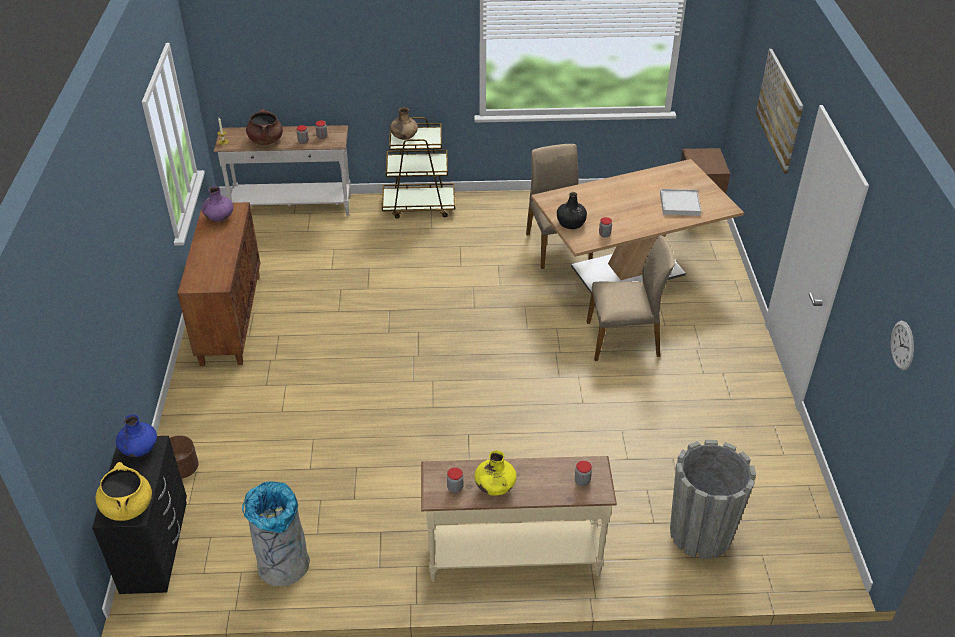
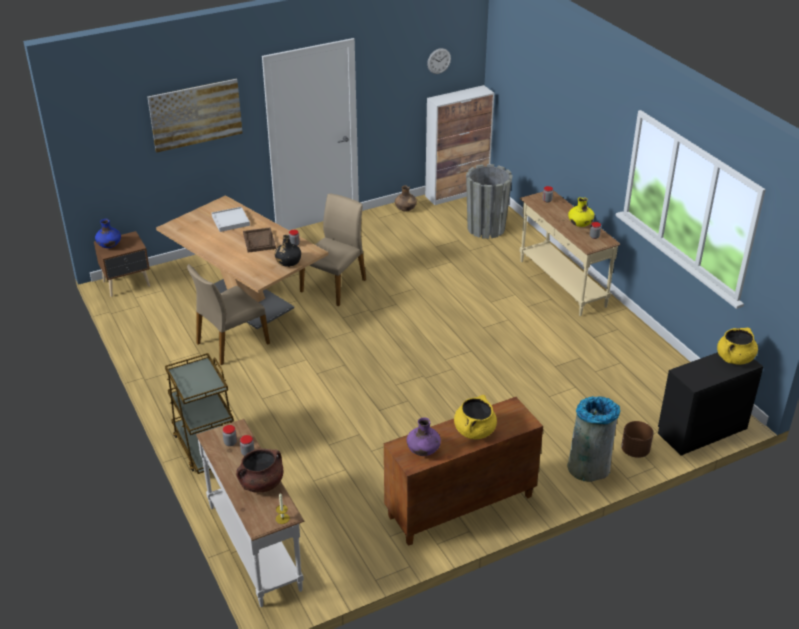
camera: 115 degrees left, 5 degrees down
(139, 450) = (693, 376): blue vase -> blue vase (109, 246)
(213, 252) = (474, 431): none -> yellow cooking pot
(283, 565) = (655, 367): grey trash can -> grey trash can (589, 467)
(404, 137) = (200, 387): brown vase -> brown vase (405, 209)
(624, 339) = (334, 285): beige chair -> beige chair turned 60 degrees clockwise
(625, 214) = (259, 241): none -> brown tray
(824, 542) = (457, 193): none -> cabinet

